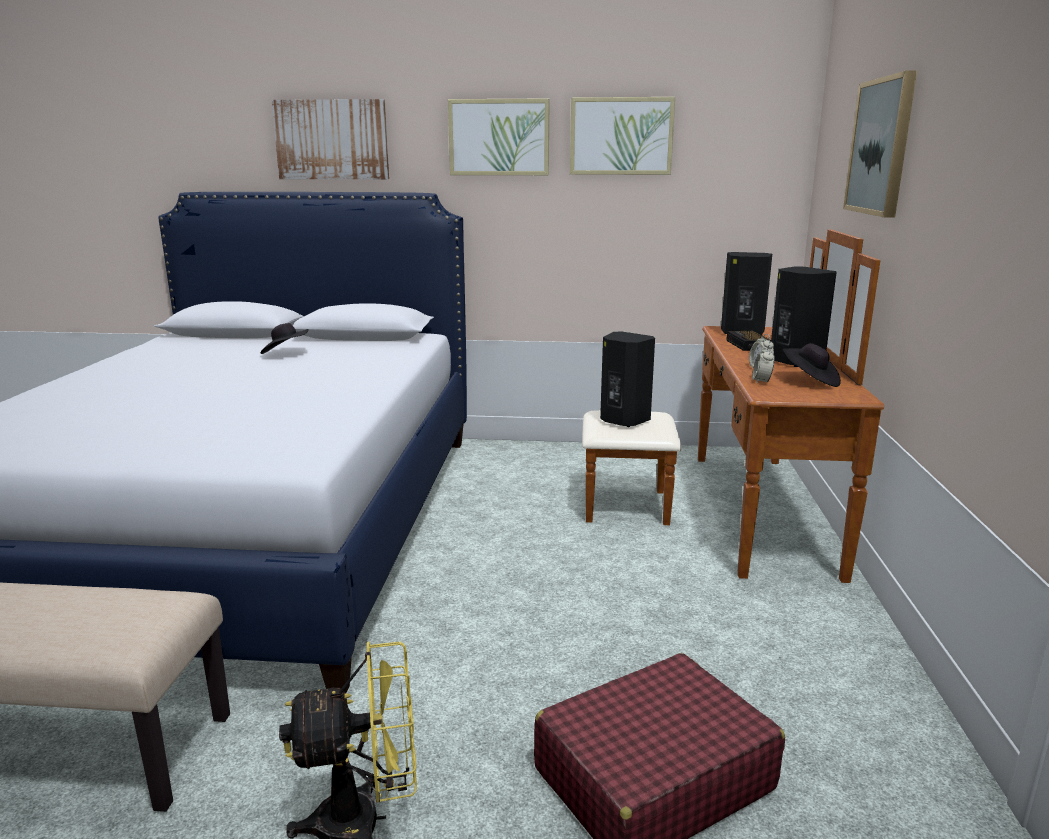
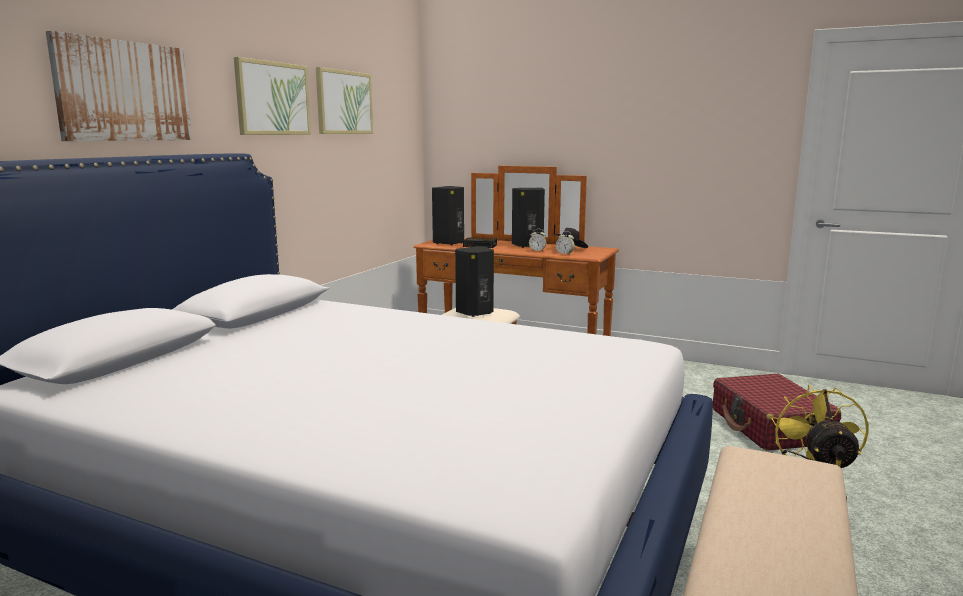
camera: 70 degrees left, 5 degrees down
(286, 353) = (290, 340): black hat -> none
(881, 147) = (545, 115): picture -> none

